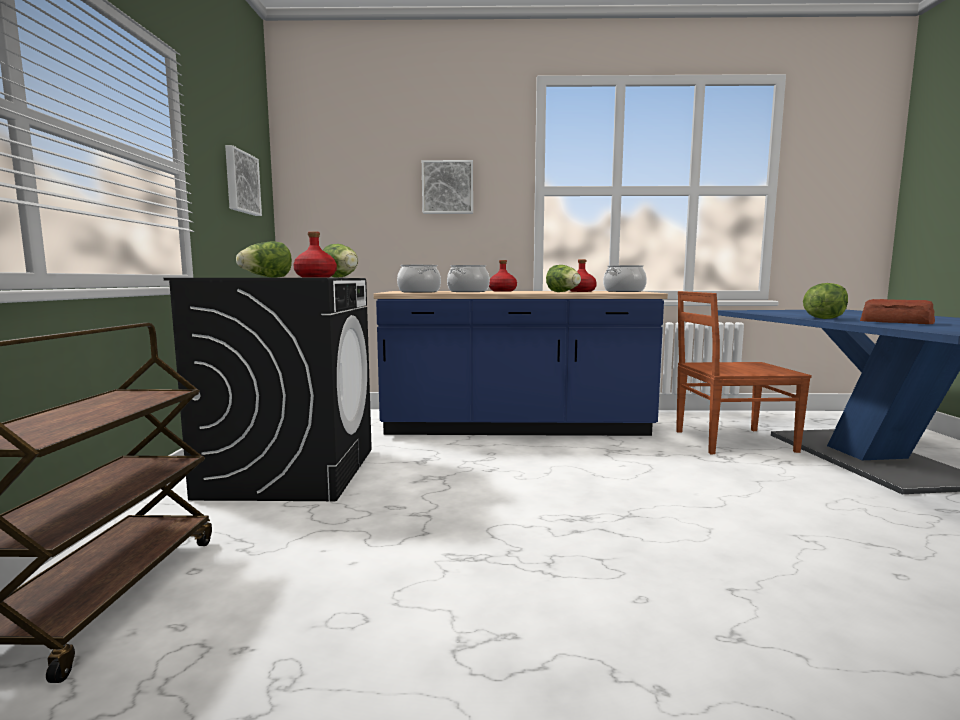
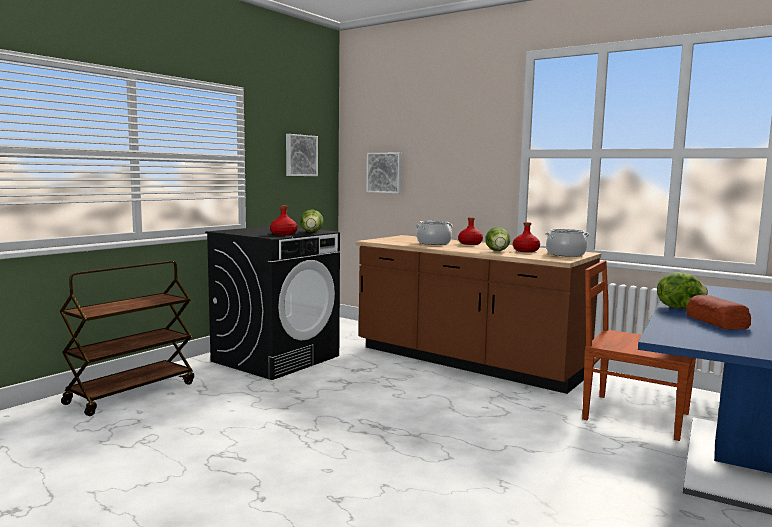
camera: 35 degrees right, 0 degrees up
(266, 277) = (265, 231): lettuce -> none
(418, 292) = (395, 241): cooking pot -> none
(447, 187) = (452, 151): picture -> picture (385, 172)
(515, 427) = (467, 362): blue counter -> brown counter

